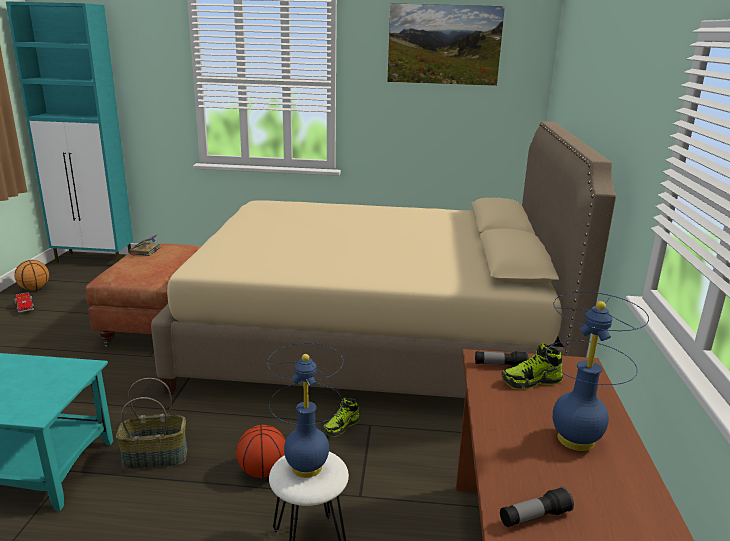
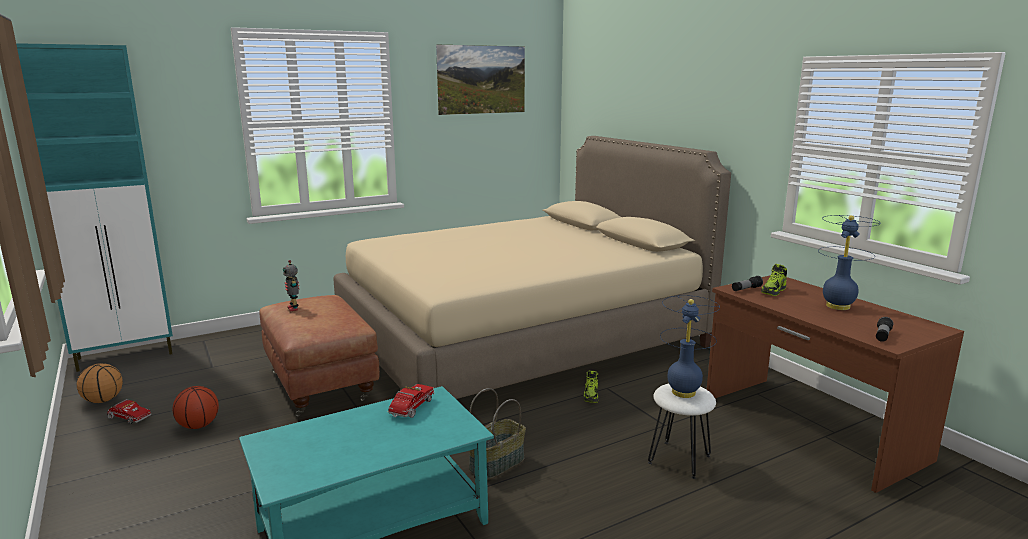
camera: 35 degrees left, 5 degrees down
(45, 373) = (410, 409): none -> toy truck
(145, 251) = (294, 308): book -> toy robot
(263, 471) = (586, 439): basketball -> basketball (199, 426)

